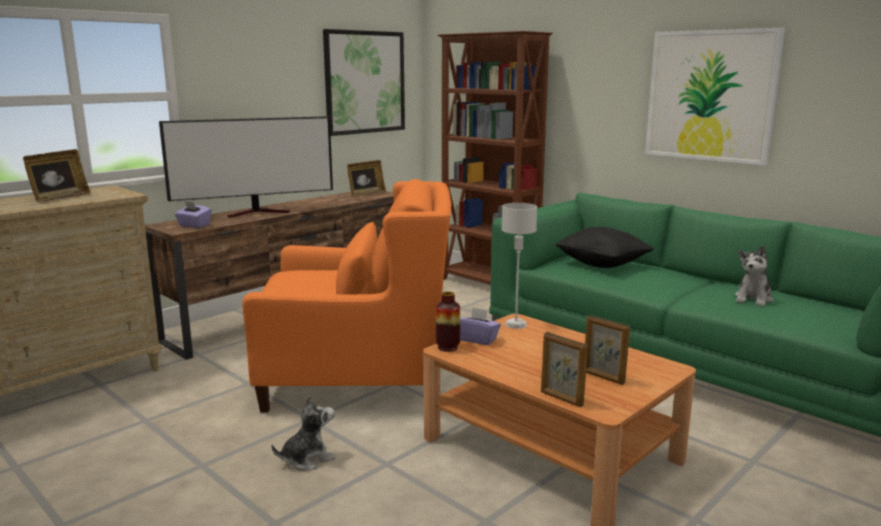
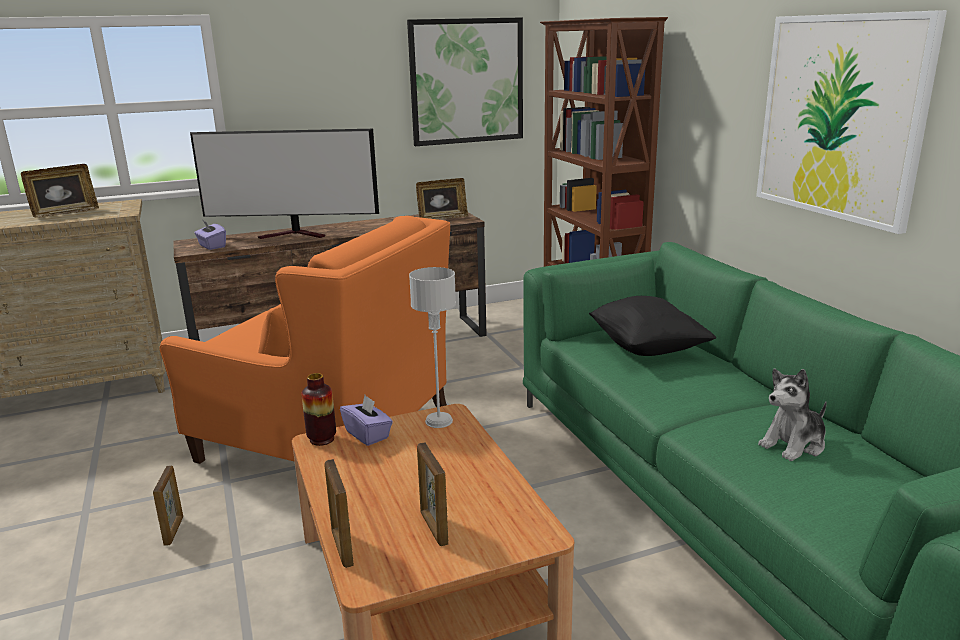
camera: 25 degrees right, 5 degrees up
(307, 459) = (174, 530): plush toy -> picture frame

